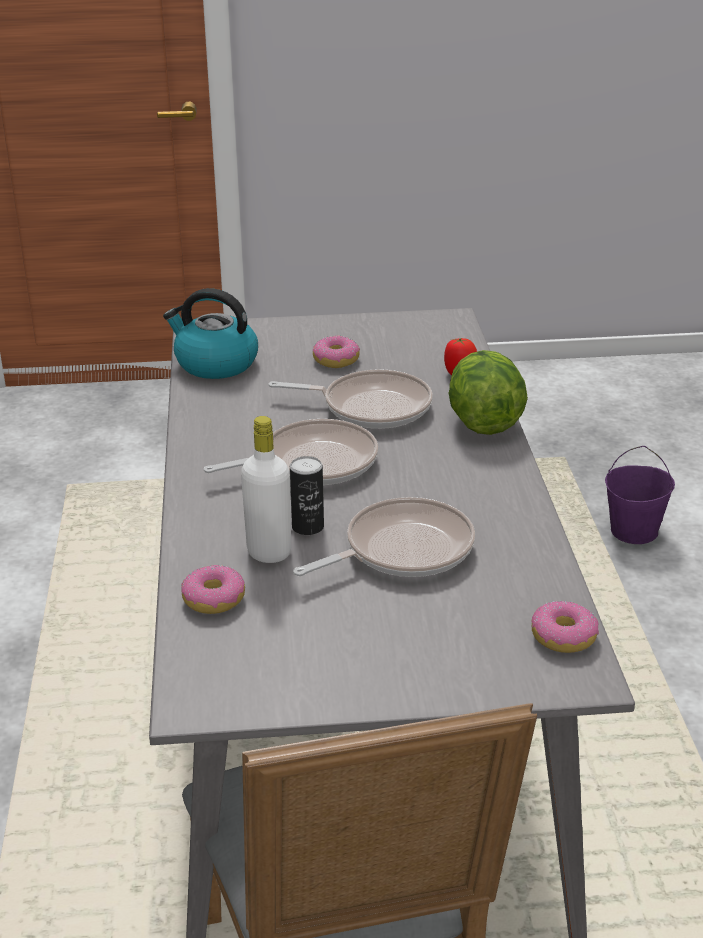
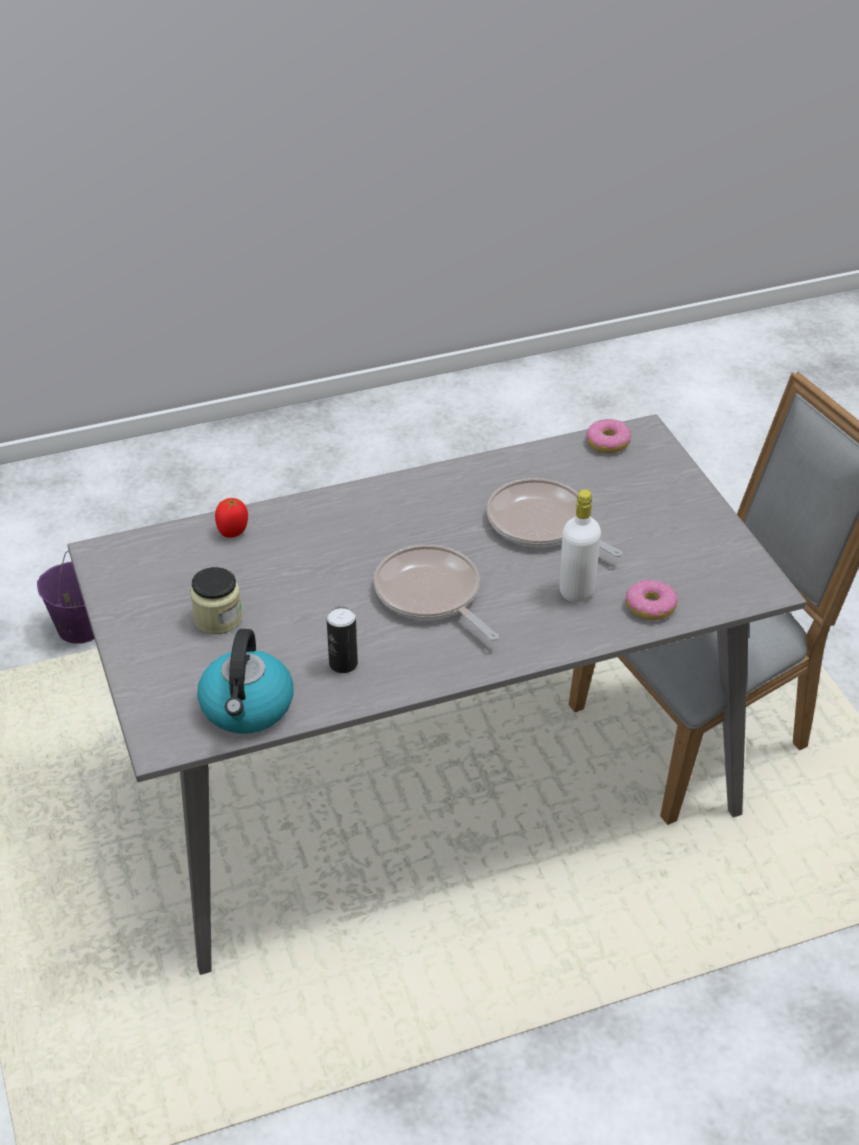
camera: 105 degrees left, 10 degrees up
(308, 527) = (532, 578): can -> can (343, 663)
(335, 360) = (218, 619): donut -> jar
(370, 407) = (315, 578): frying pan -> none
(484, 422) = (324, 507): lettuce -> none

